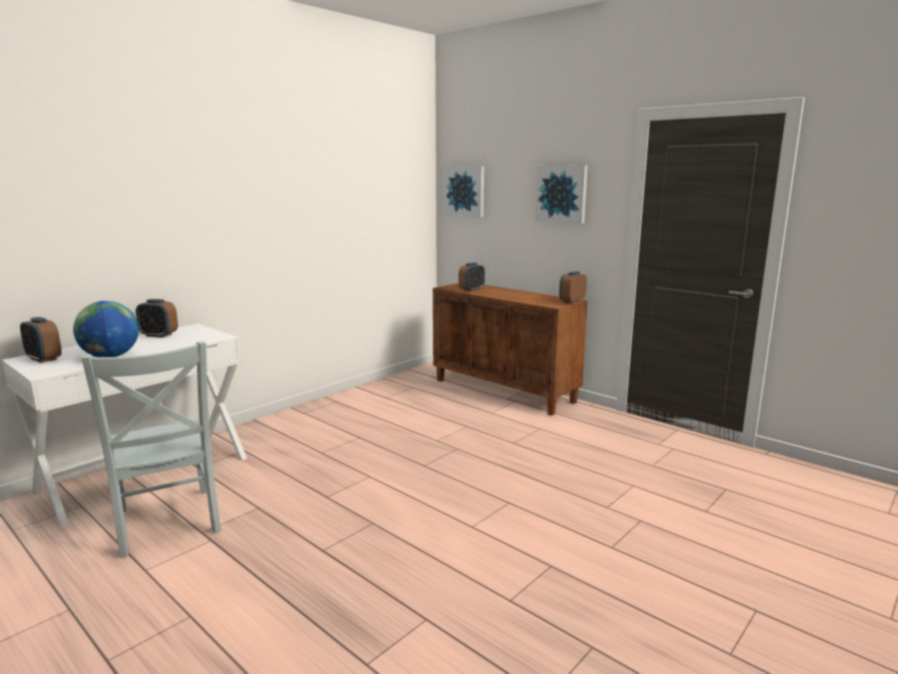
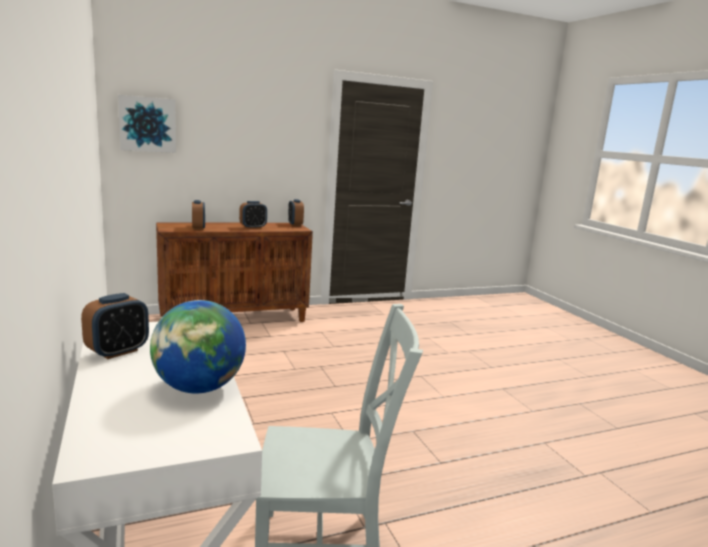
camera: 65 degrees left, 0 degrees up
(44, 359) = (127, 439): alarm clock -> alarm clock (253, 227)
(561, 194) = (267, 132): picture -> none

